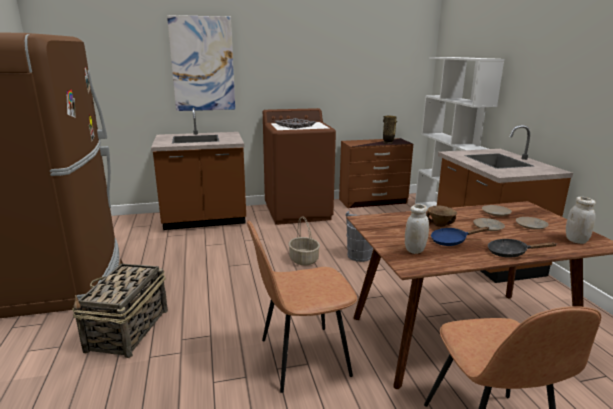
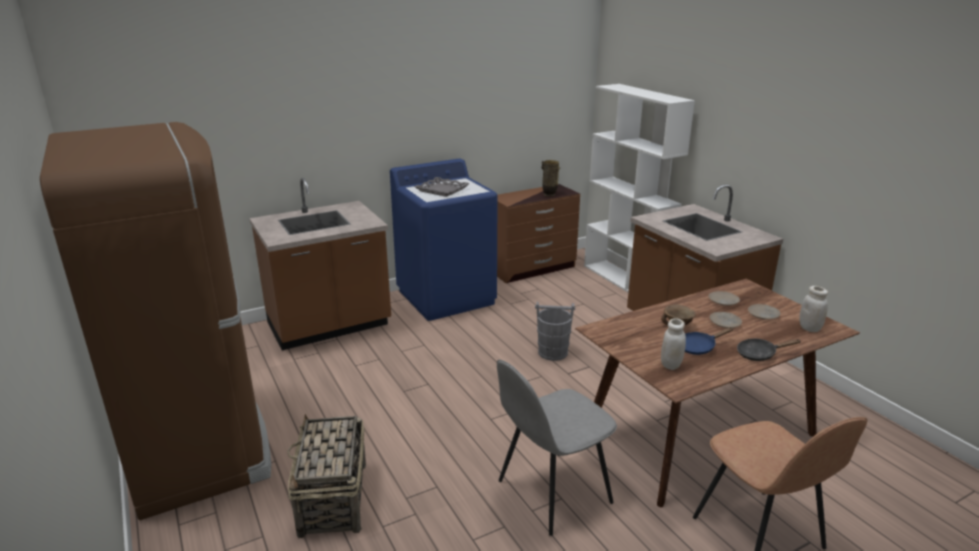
camera: 15 degrees left, 5 degrees up
(202, 64) = (307, 116): picture -> none
(298, 212) = (446, 297): brown washing machine -> blue washing machine
(301, 357) = (551, 493): brown chair -> grey chair
(304, 260) = (491, 368): basket -> none

